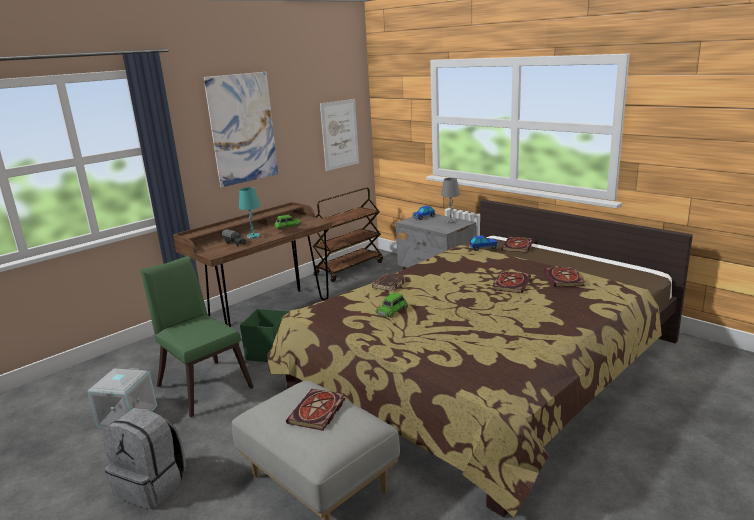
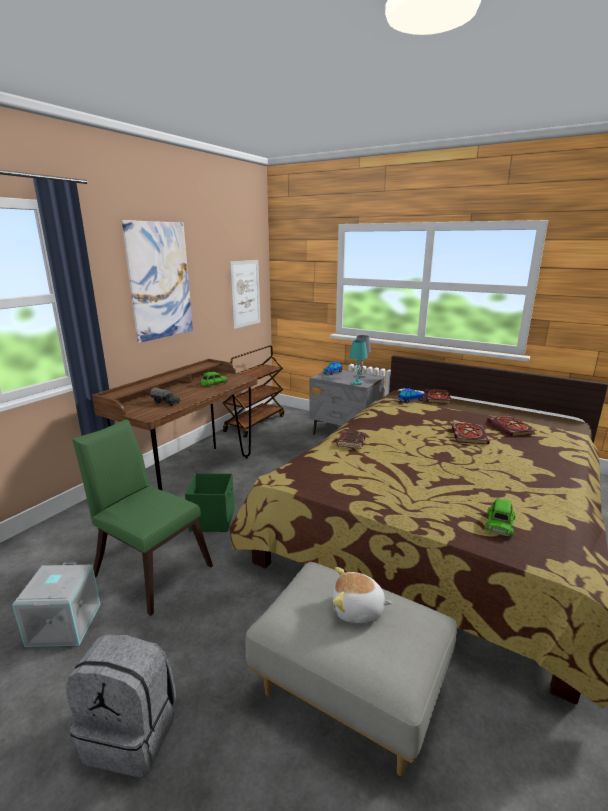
camera: 15 degrees left, 0 degrees up
(253, 236) = (183, 395): turquoise table lamp -> turquoise table lamp (357, 383)
(317, 412) = (358, 610): book -> plush toy
(392, 310) = (376, 471): green toy car -> green toy car (499, 523)

